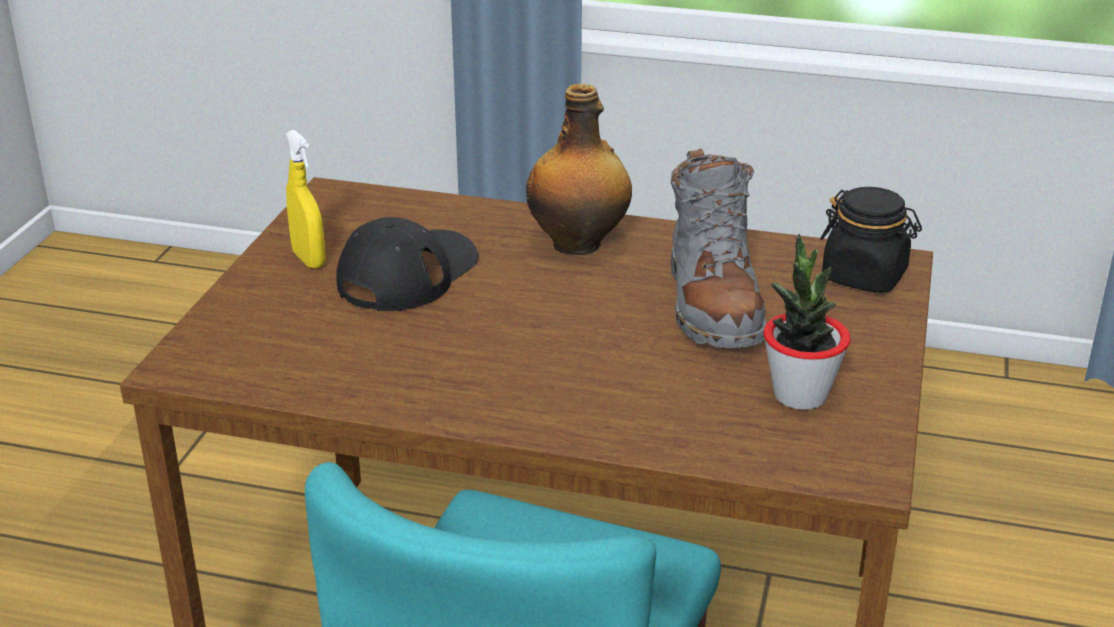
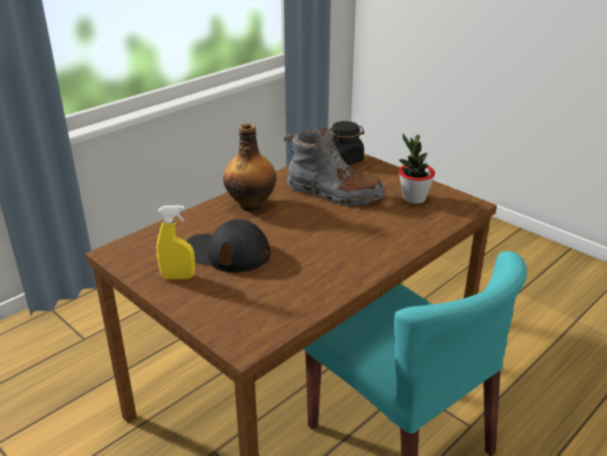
camera: 60 degrees left, 0 degrees up
(408, 273) = (227, 253): black cap -> black cap turned 45 degrees counterclockwise

